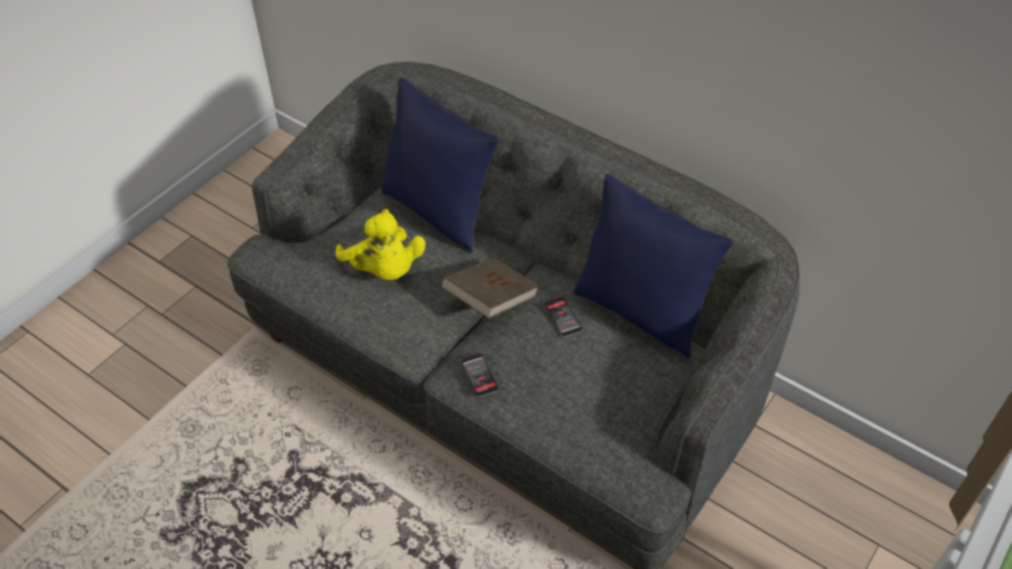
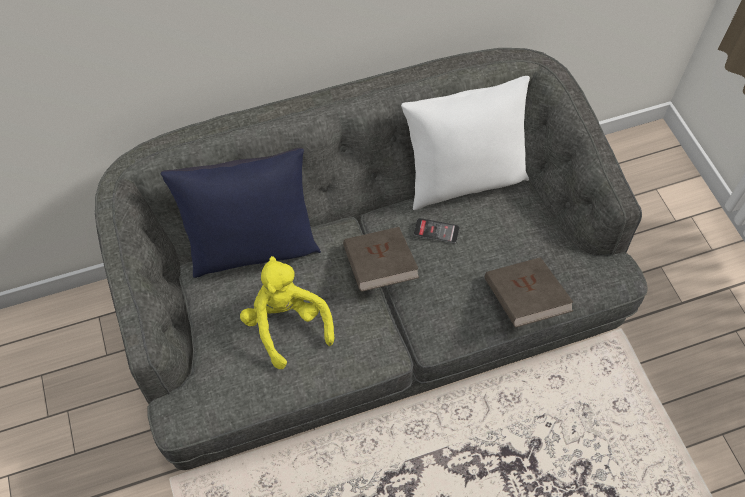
camera: 55 degrees left, 10 degrees up
(384, 269) = (287, 324): yellow plush toy -> yellow plush toy turned 120 degrees counterclockwise
(479, 375) = (449, 320): phone -> none
(546, 420) = (524, 301): none -> brown book
(640, 311) = (463, 180): blue pillow -> white pillow

